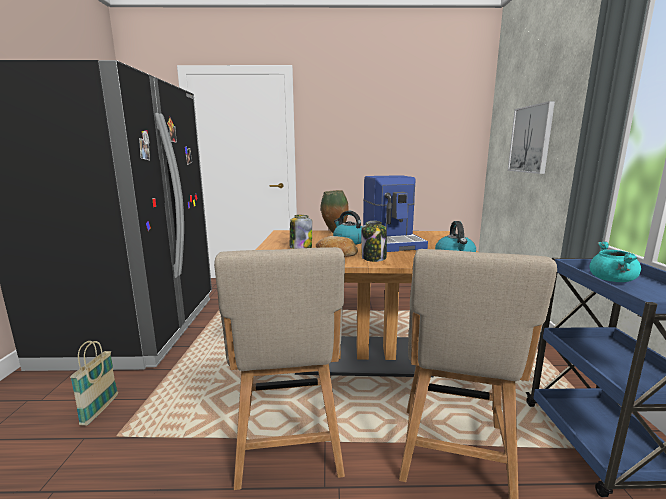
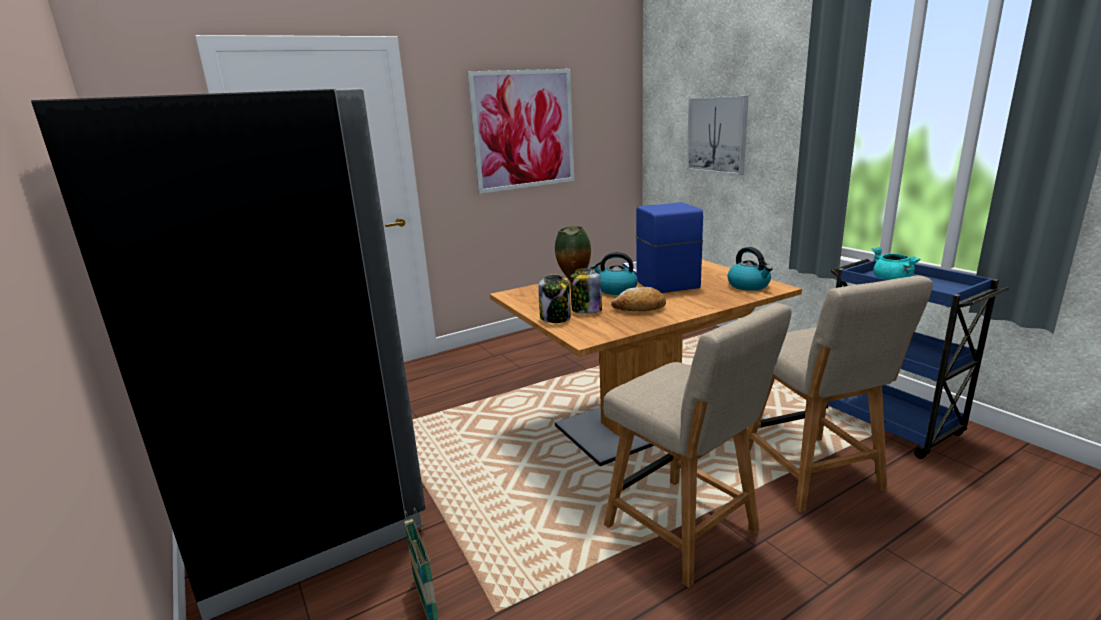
camera: 30 degrees left, 5 degrees up
(374, 258) = (685, 304): jar -> jar (555, 318)
(379, 132) = (524, 130): none -> picture
(393, 241) = (658, 279): coffee machine -> coffee machine turned 150 degrees counterclockwise

